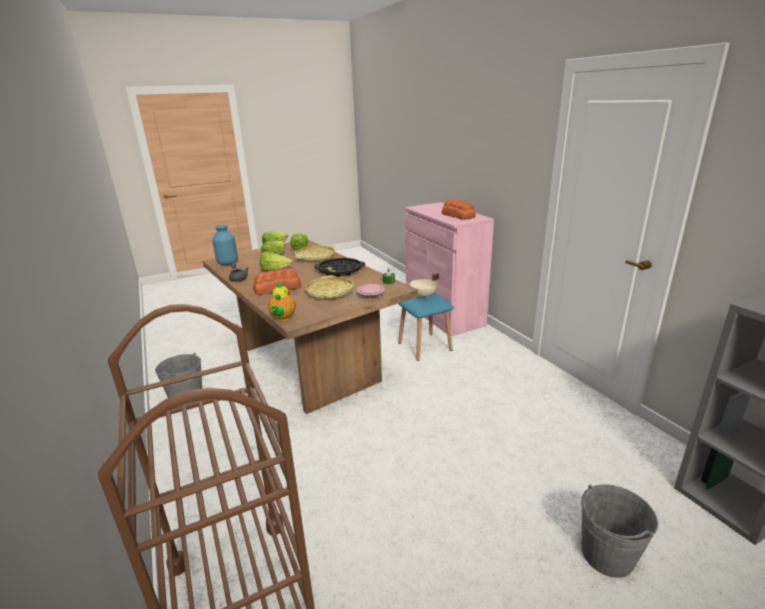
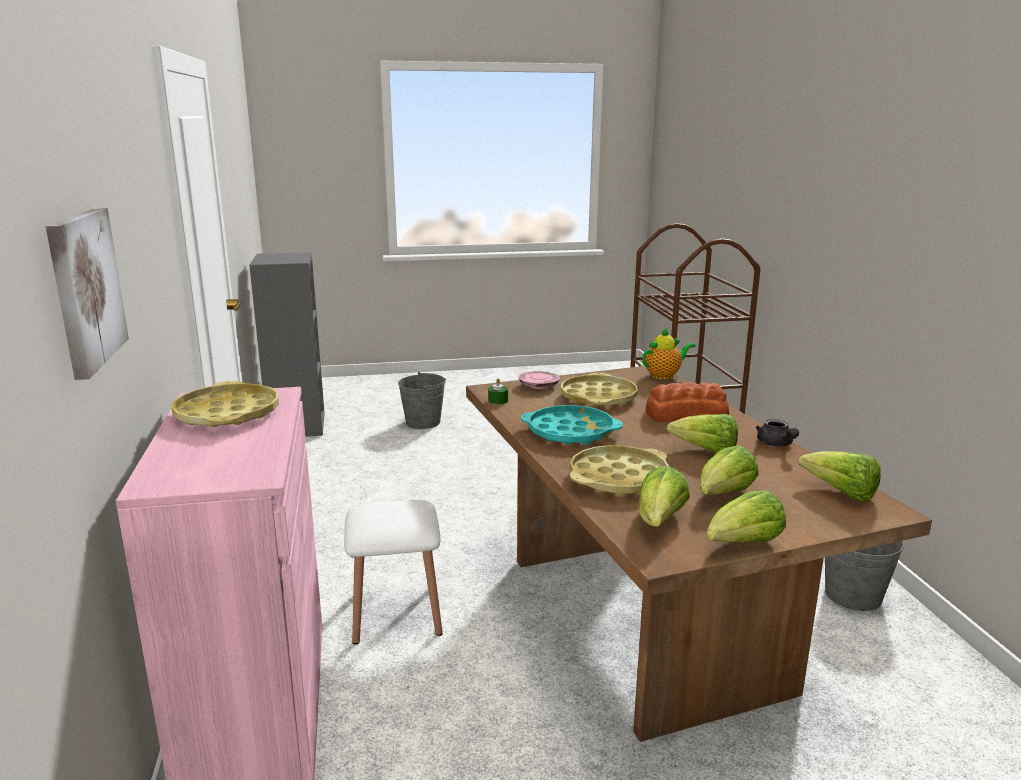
camera: 165 degrees left, 5 degrees down
(228, 263) = (841, 493): blue vase -> lettuce
(283, 318) = (664, 376): teapot -> teapot turned 45 degrees clockwise
(340, 271) = (570, 432): black tray -> turquoise tray
(423, 296) = (390, 517): beige cooking pot -> none
(424, 346) = (396, 613): blue stool -> white stool
(454, 149) = (84, 289): none -> picture
(458, 215) = (227, 414): bread -> yellow tray

